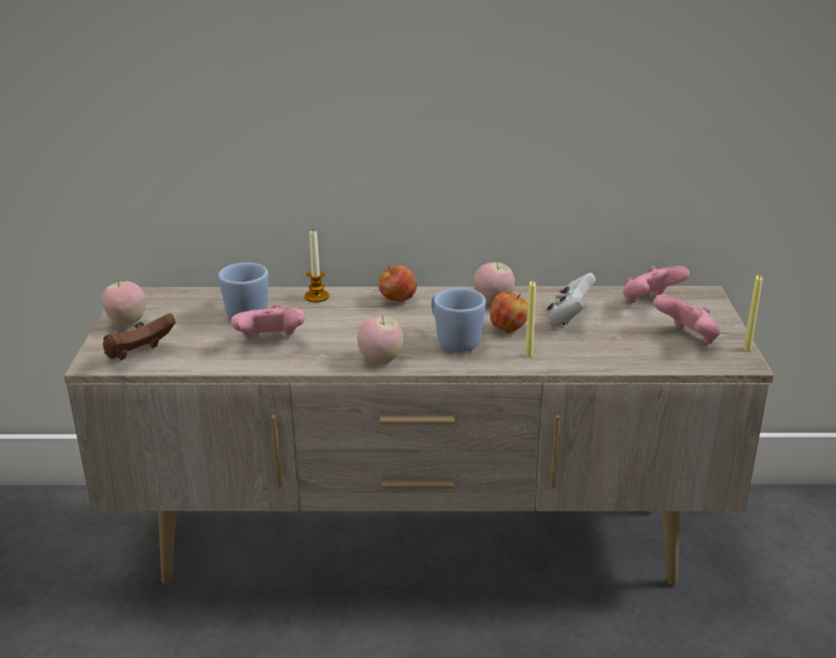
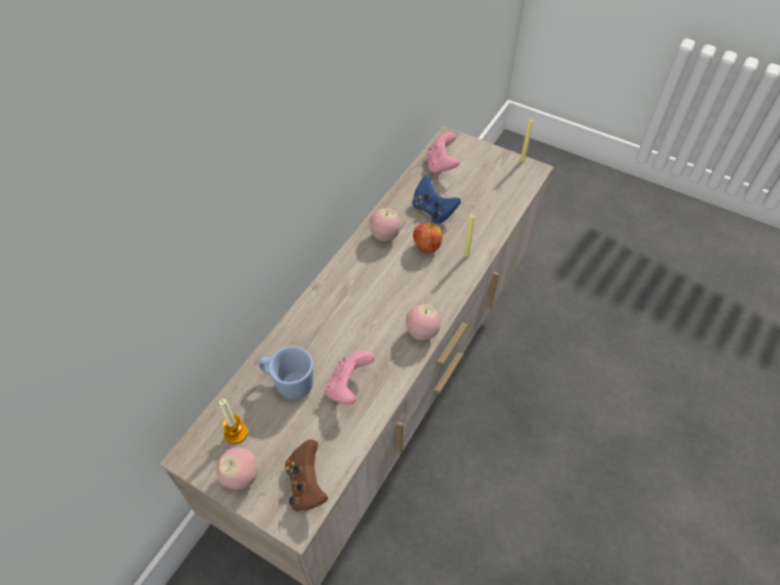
camera: 60 degrees left, 25 degrees up
(316, 296) = (297, 328): candle -> candle (236, 433)
(397, 301) = (342, 284): apple -> none
(453, 341) = (422, 282): blue mug -> none
(569, 317) = (433, 211): white game controller -> blue game controller
(687, 338) = (495, 175): pink game controller -> none

